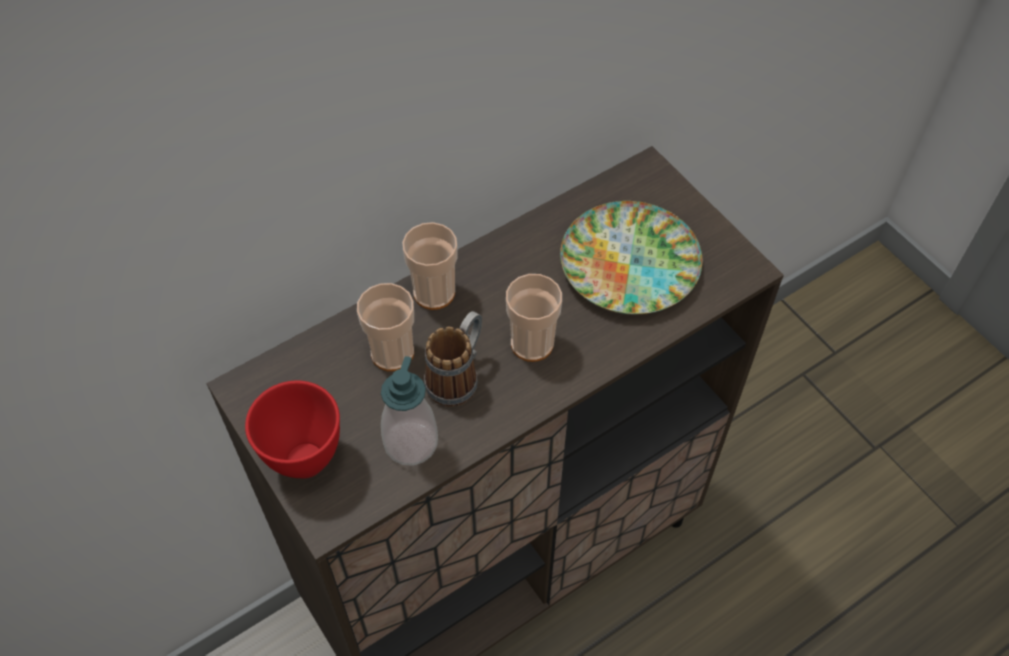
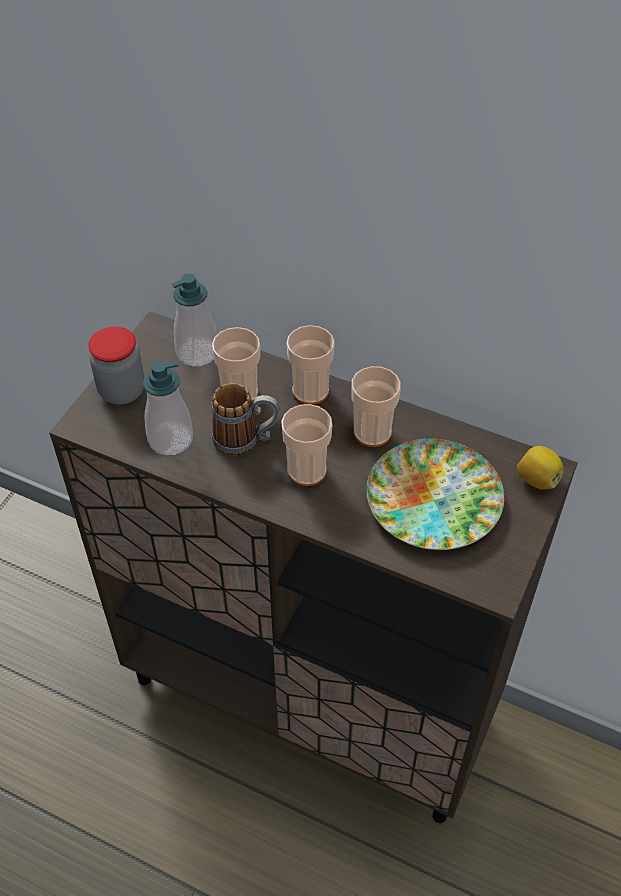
camera: 60 degrees right, 5 degrees down
(307, 365) = (197, 353): none -> soap dispenser
(308, 460) = (122, 391): red bowl -> jar
(521, 269) = (372, 432): none -> cup
(653, 181) = (537, 479): none -> lemon

